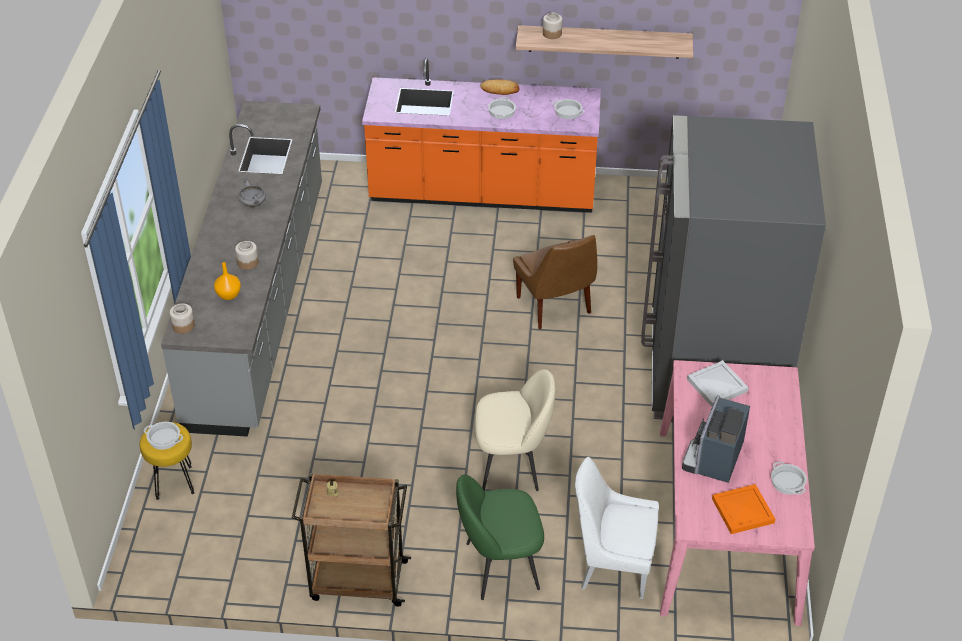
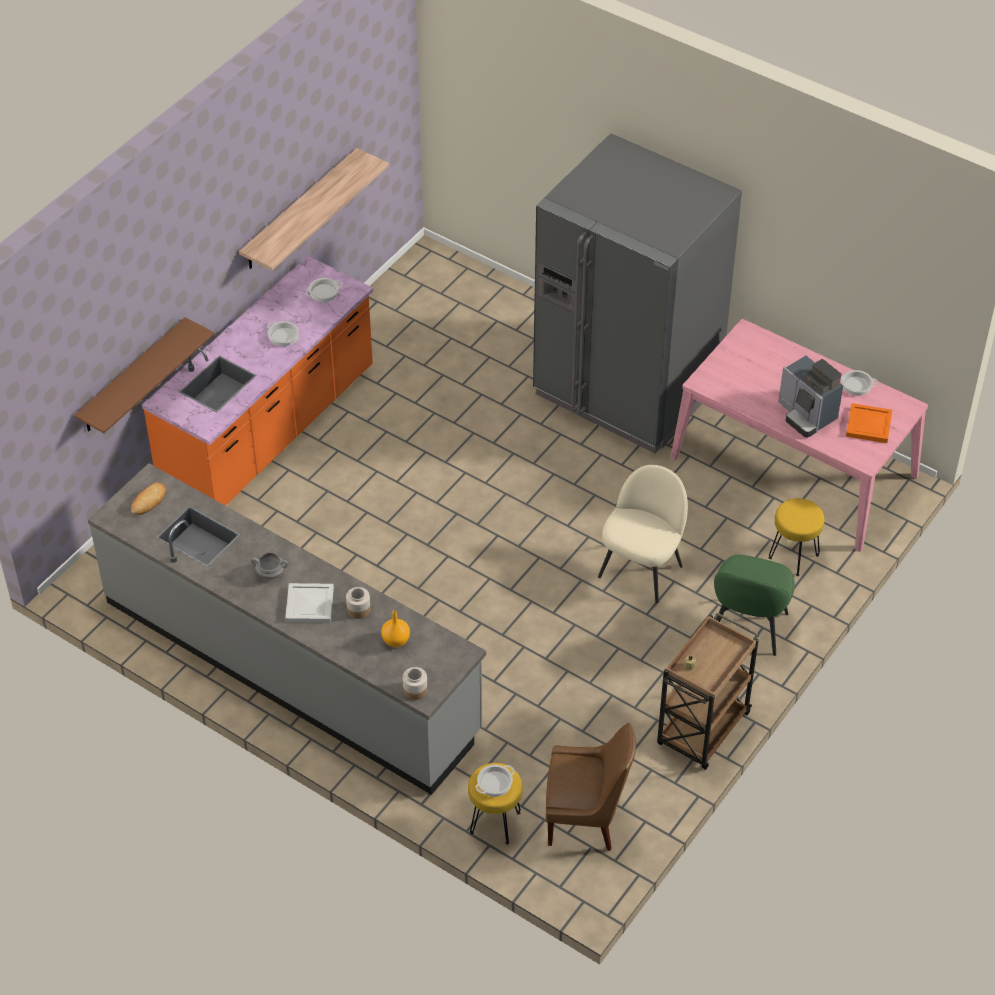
camera: 60 degrees left, 5 degrees up
(371, 47) = (132, 377): none -> brown shelf
(500, 89) = (247, 323): bread -> bread (149, 501)
(552, 33) = (274, 235): jar -> none
(555, 307) = (470, 453): brown chair -> brown chair (586, 819)
(612, 566) = (793, 556): white chair -> yellow stool
(718, 385) = (730, 373): white tray -> white tray (310, 604)

